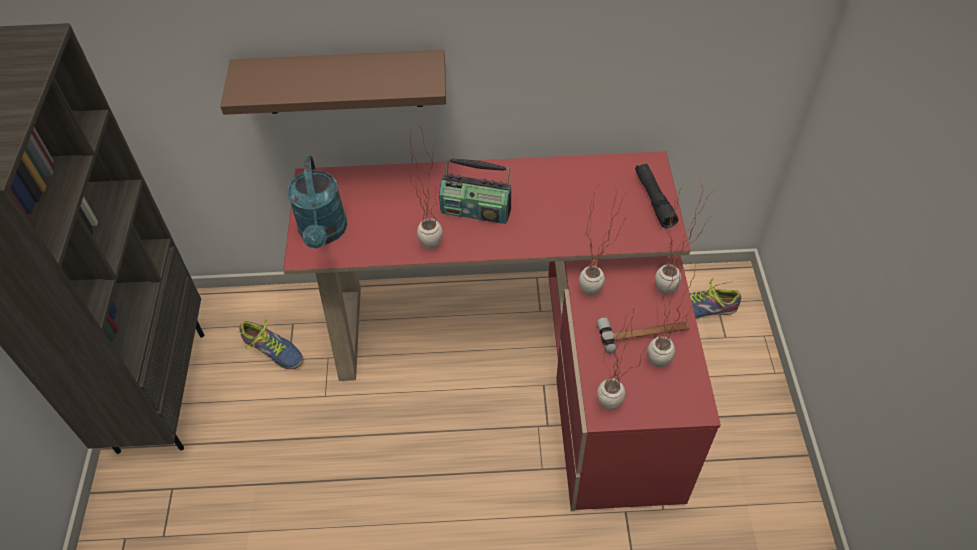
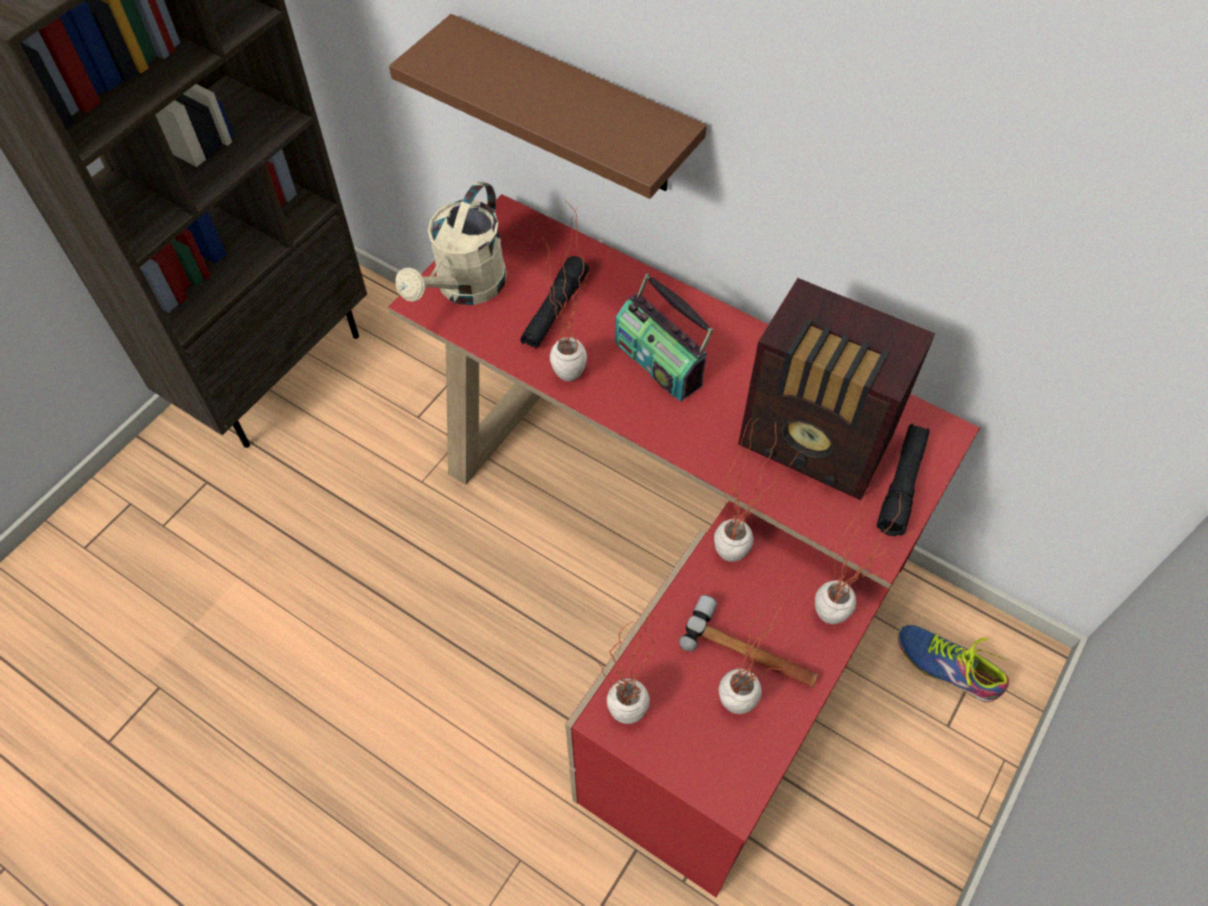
camera: 35 degrees right, 5 degrees up
(273, 350) = (411, 396): shoe -> none
(323, 233) = (465, 289): turquoise watering can -> beige watering can
(390, 216) = (554, 311): none -> black flashlight
(596, 205) = (816, 445): none -> radio

